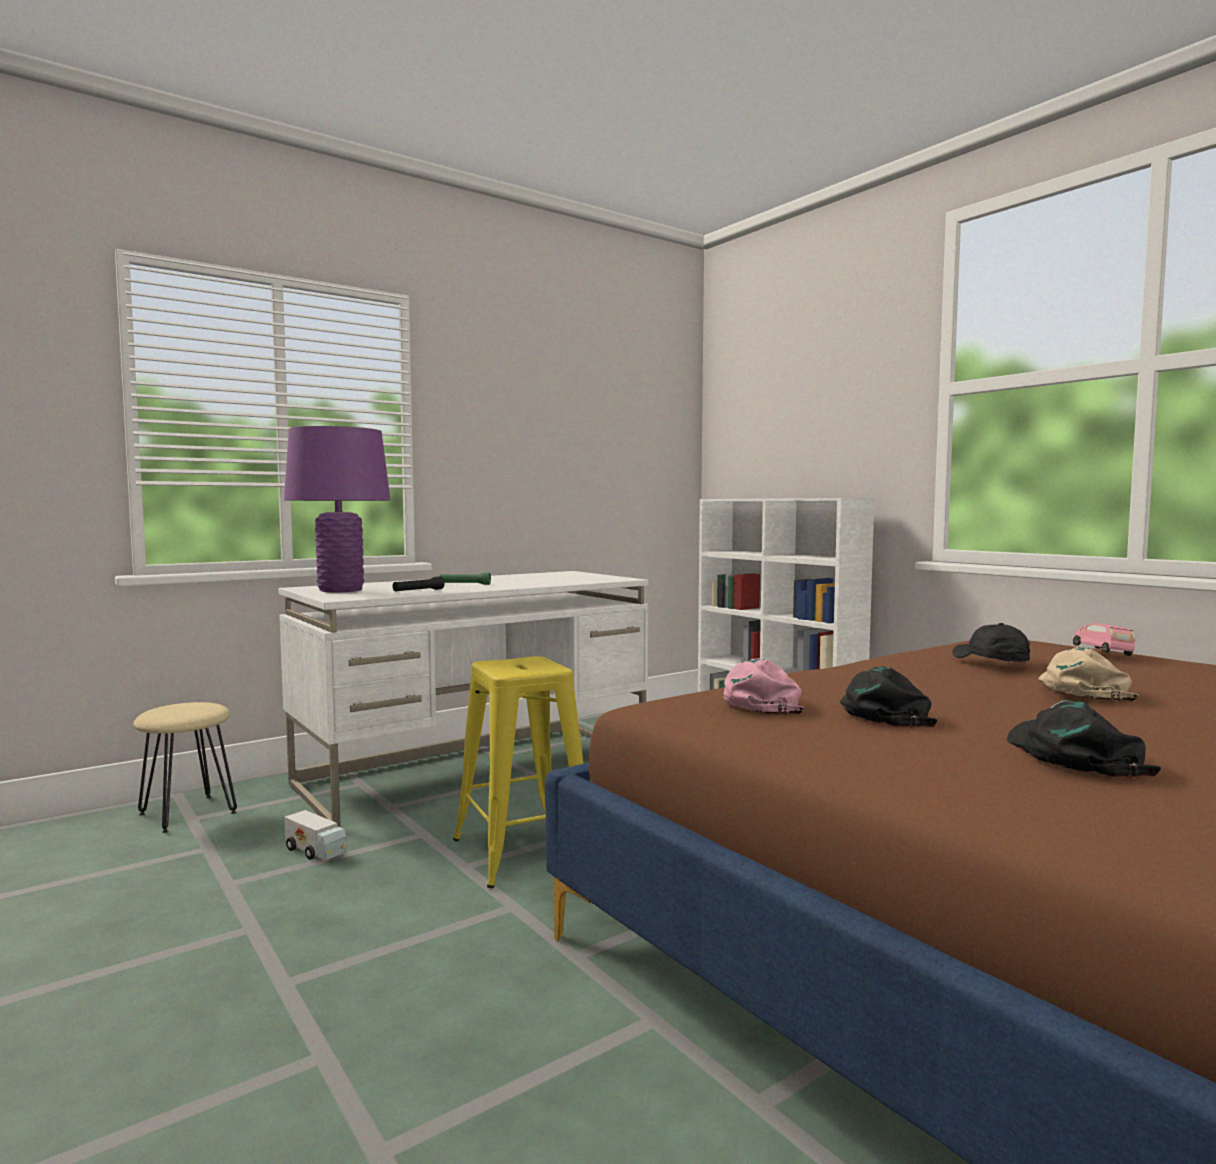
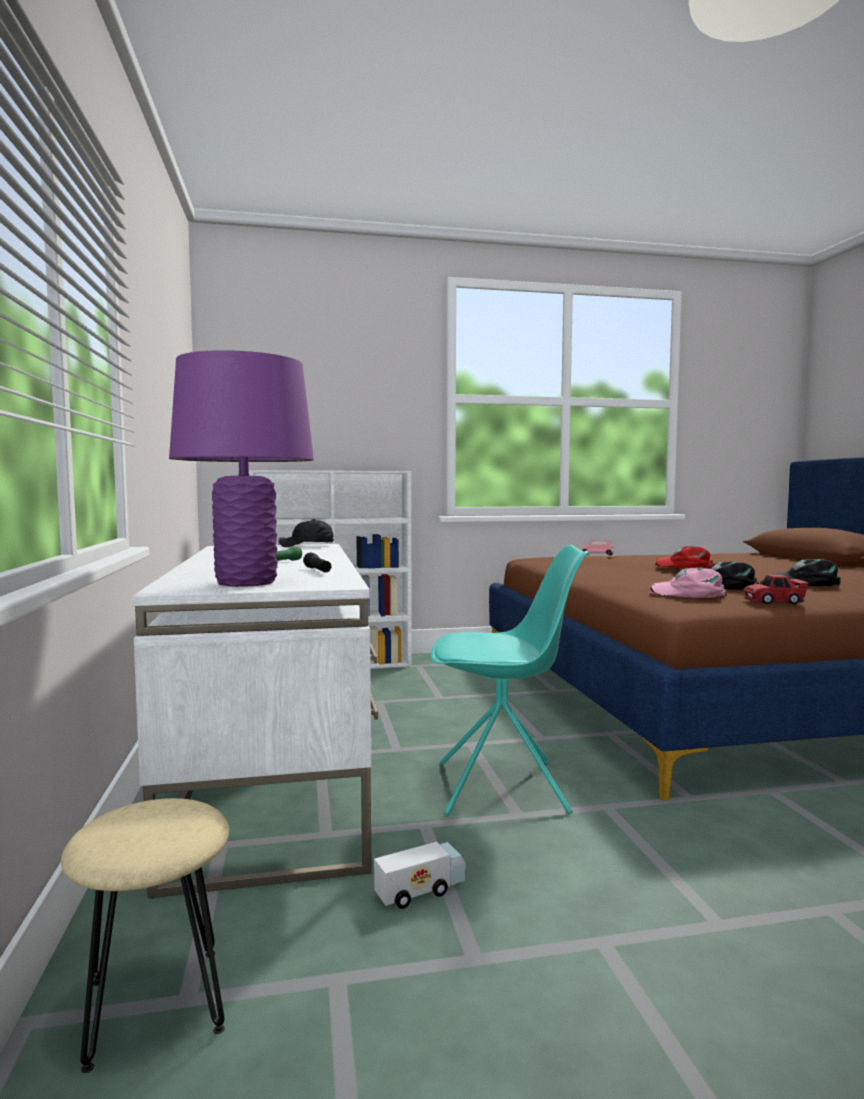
camera: 65 degrees left, 0 degrees up
(522, 852) = (504, 787): yellow stool -> turquoise chair
(776, 737) = (774, 601): none -> red toy car
(990, 661) = (611, 564): black cap -> black cap (307, 546)
(1082, 688) = (685, 566): beige cap -> red cap

